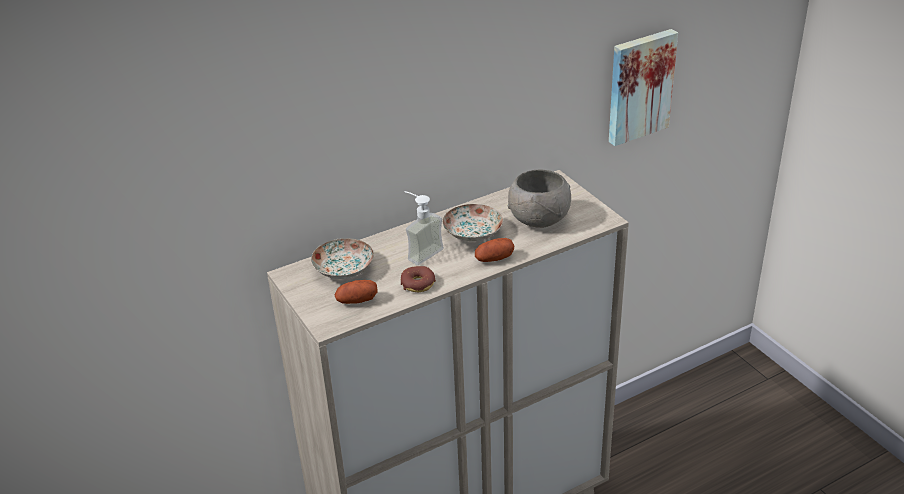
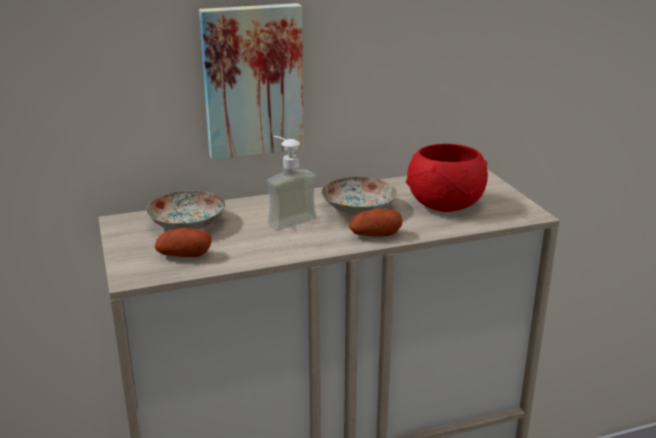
camera: 10 degrees right, 10 degrees down
(418, 284) = (268, 248): donut -> none
(540, 219) = (447, 205): grey bowl -> red bowl
(639, 86) = (590, 83): picture -> picture (252, 80)

